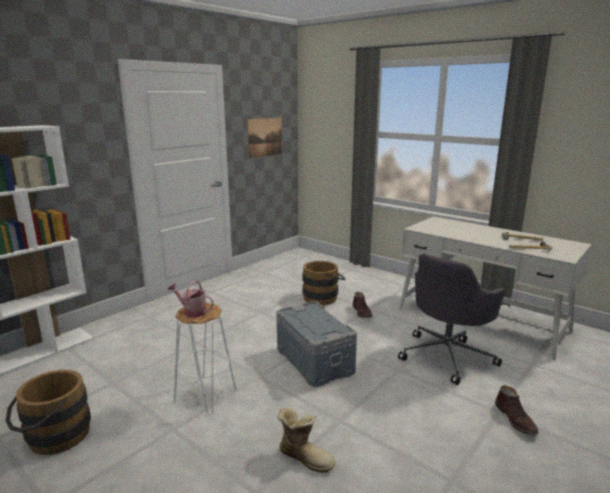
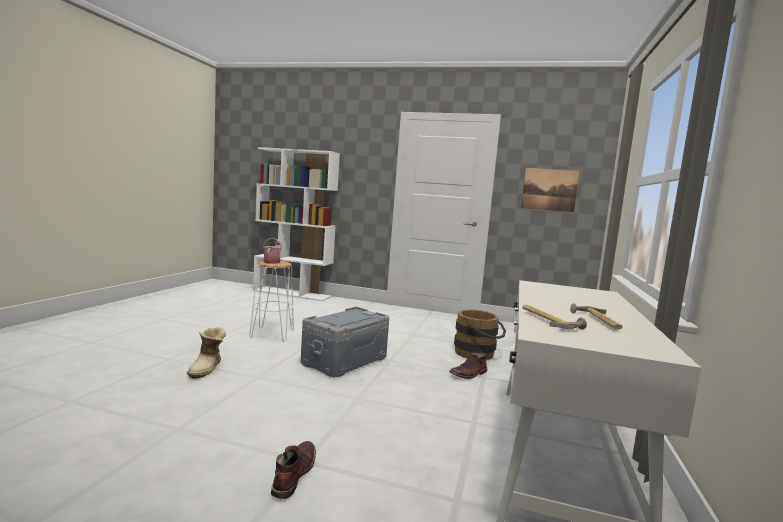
camera: 65 degrees right, 10 degrees down
(53, 438) = (217, 311): brown bucket -> none
(447, 356) = (415, 427): grey office chair -> none
(516, 419) = (293, 474): brown boot -> brown boot turned 135 degrees clockwise

